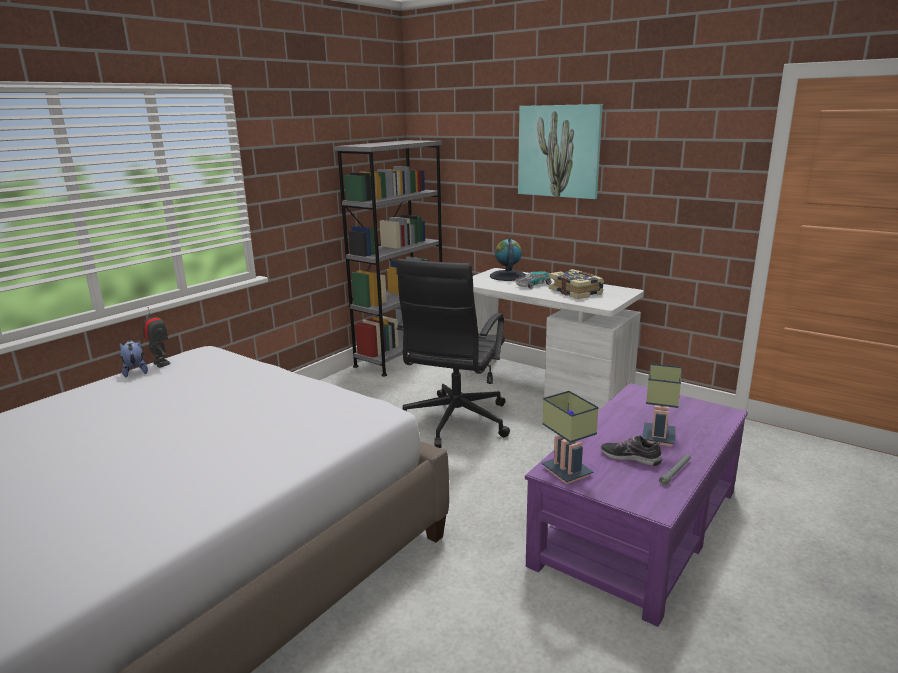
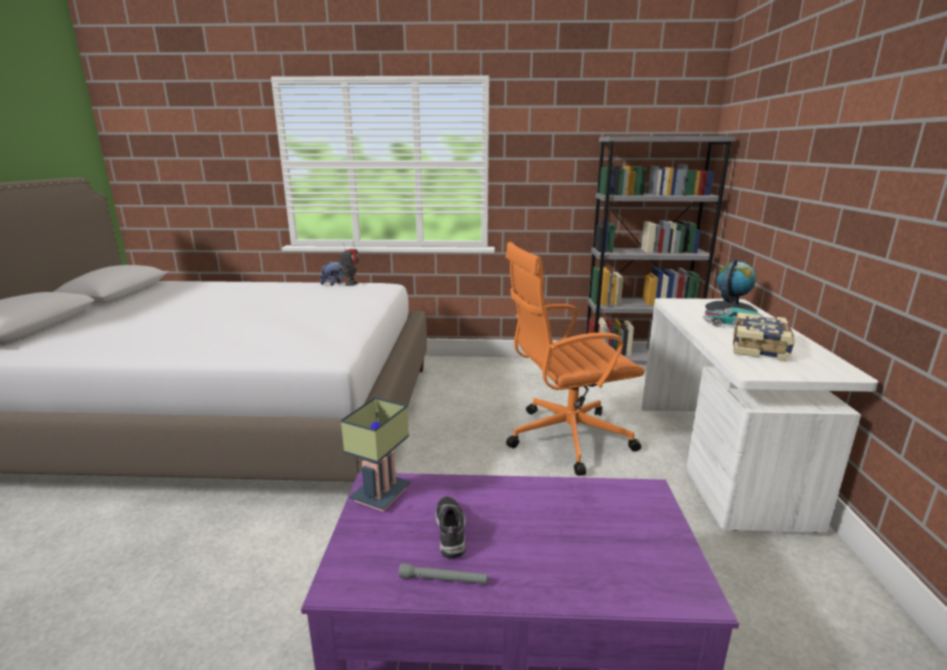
camera: 55 degrees right, 0 degrees up
(454, 422) = (565, 438): black office chair -> orange office chair
(559, 151) = (832, 145): picture -> none
(656, 436) = (531, 539): table lamp -> none

